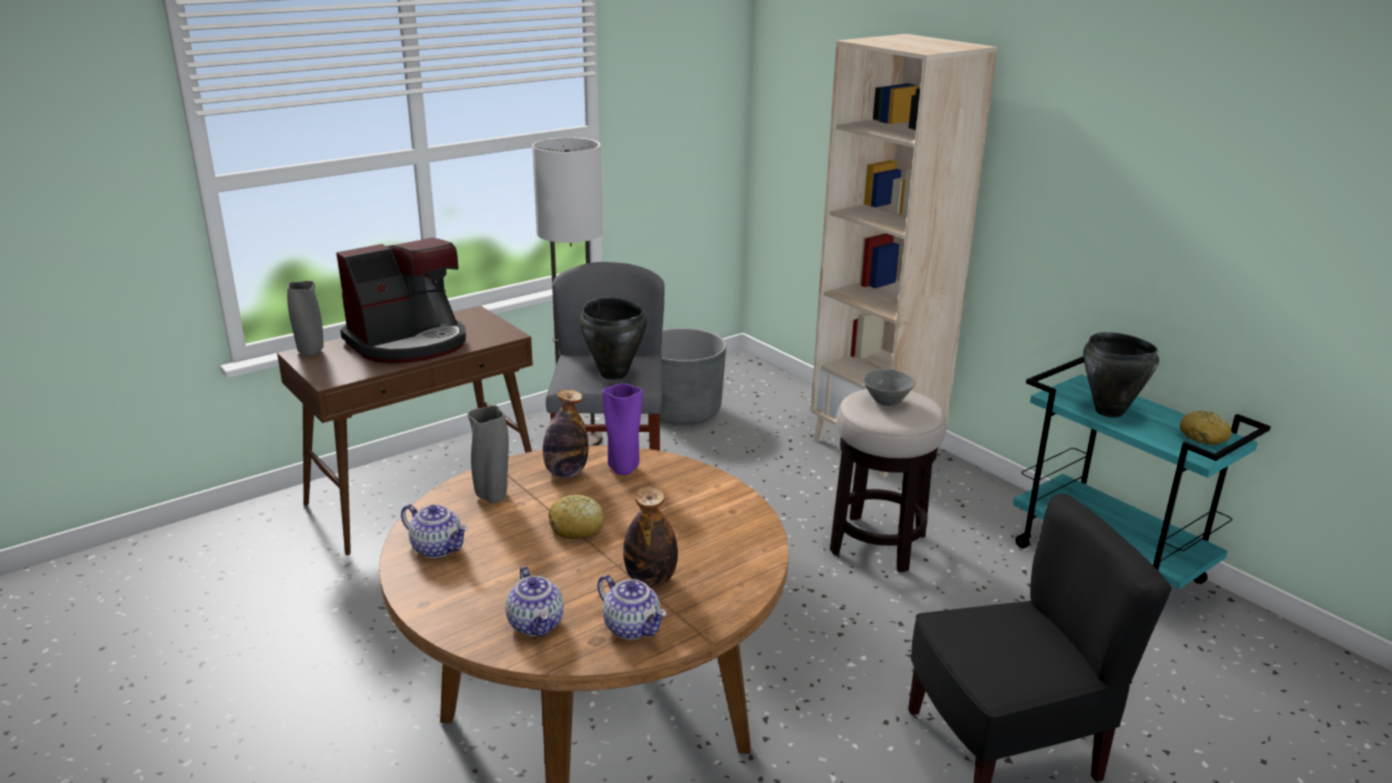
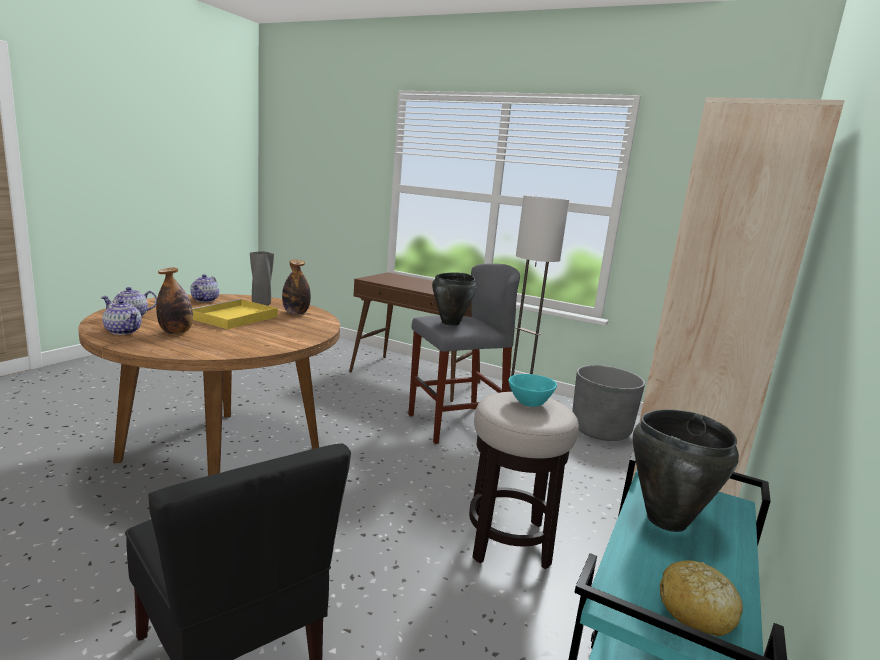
camera: 65 degrees right, 10 degrees down
(311, 352) = (393, 275): grey vase -> none
(409, 343) = (424, 285): coffee machine -> none
(576, 527) = (233, 318): bread -> yellow tray
(623, 470) = (307, 322): purple vase -> none
(633, 627) = (123, 331): teapot -> teapot turned 75 degrees counterclockwise
(885, 401) = (529, 402): grey bowl -> turquoise bowl

